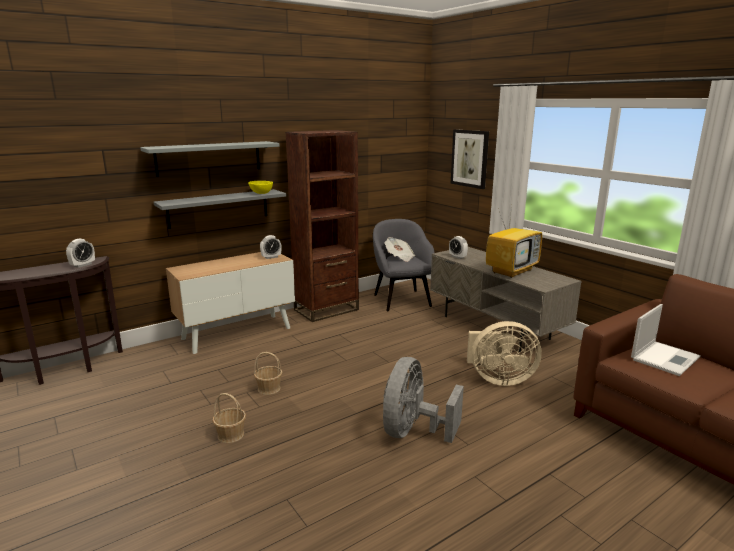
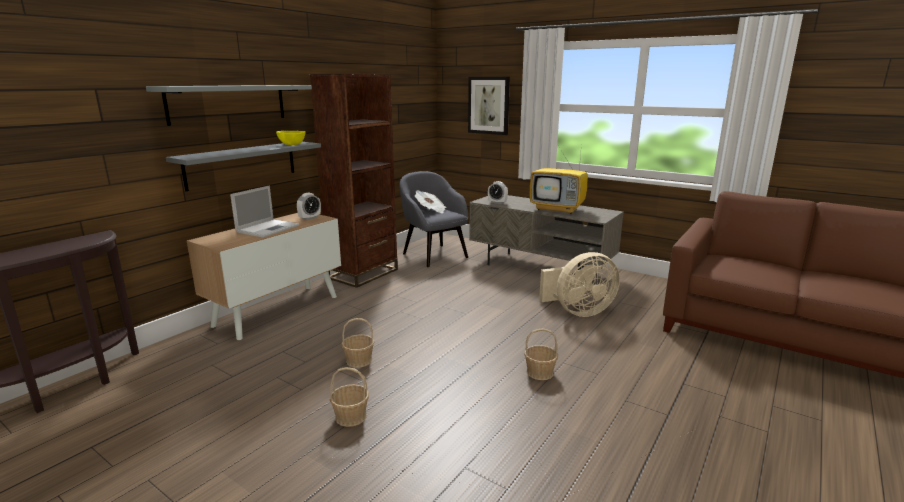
camera: 20 degrees left, 0 degrees up
(82, 265) = (86, 242): alarm clock -> none
(413, 431) = (540, 372): grey fan -> basket
(511, 271) = (558, 209): television -> television turned 90 degrees clockwise
(665, 358) = (738, 263): laptop -> laptop (268, 228)

